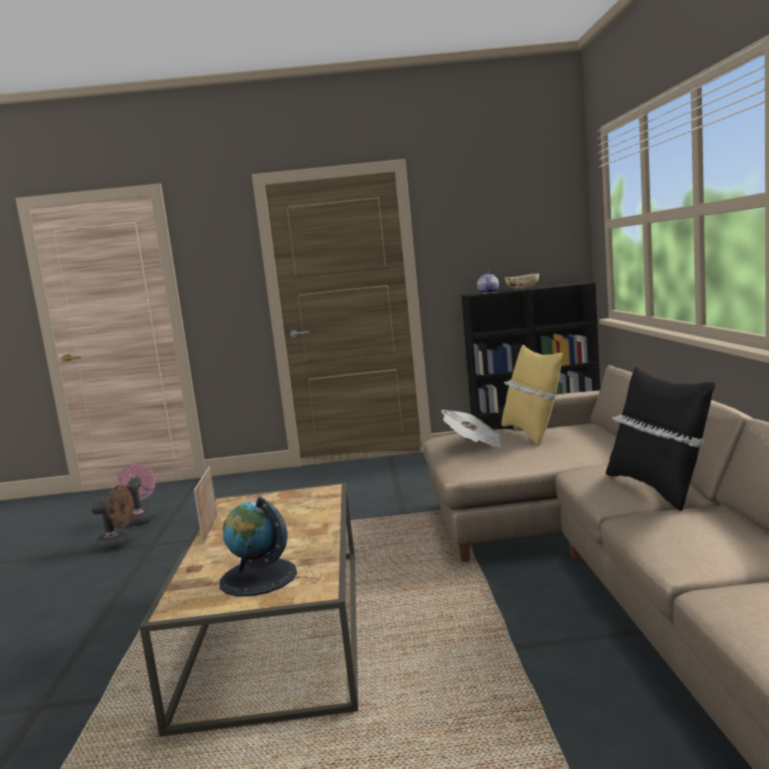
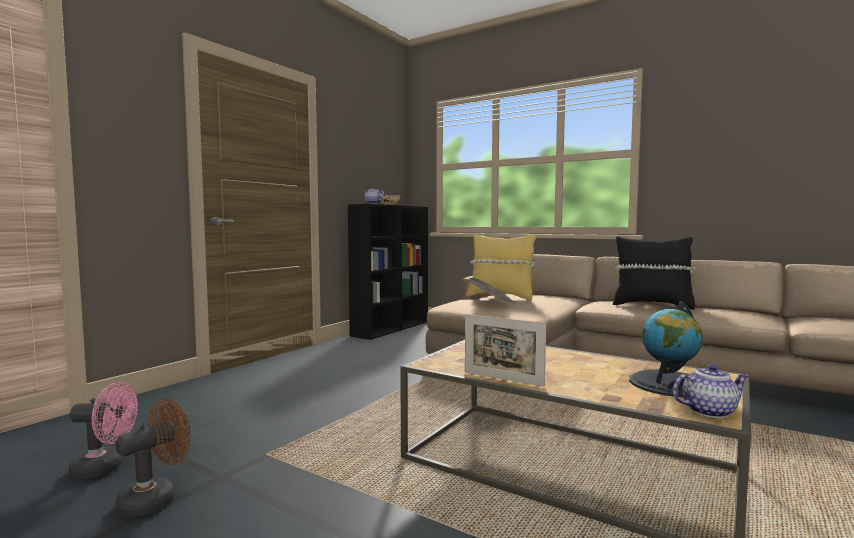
camera: 55 degrees left, 5 degrees down
(140, 519) = (105, 468): pink fan -> pink fan turned 150 degrees clockwise
(186, 604) = (710, 411): none -> teapot

